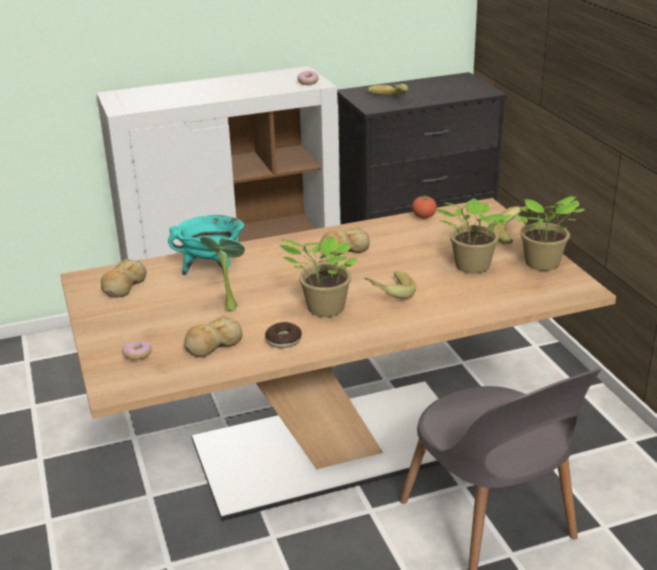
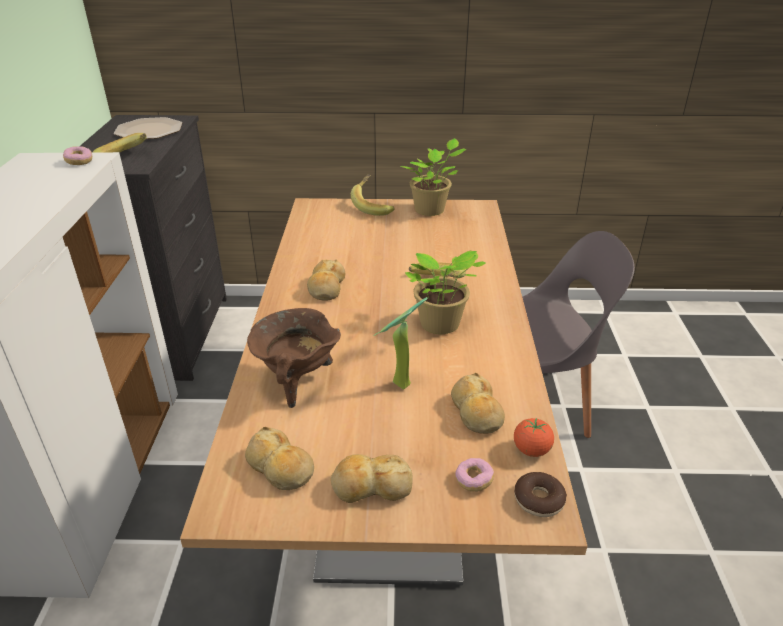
camera: 70 degrees left, 5 degrees up
(118, 319) = (371, 486): none -> bread
(212, 269) = (297, 382): turquoise cooking pot -> brown cooking pot
(283, 340) = (489, 362): donut -> donut (538, 500)
(424, 217) = (300, 234): tomato -> tomato (531, 450)
(449, 90) = (150, 130): none -> plate
(470, 267) = (413, 237): potted plant -> none

